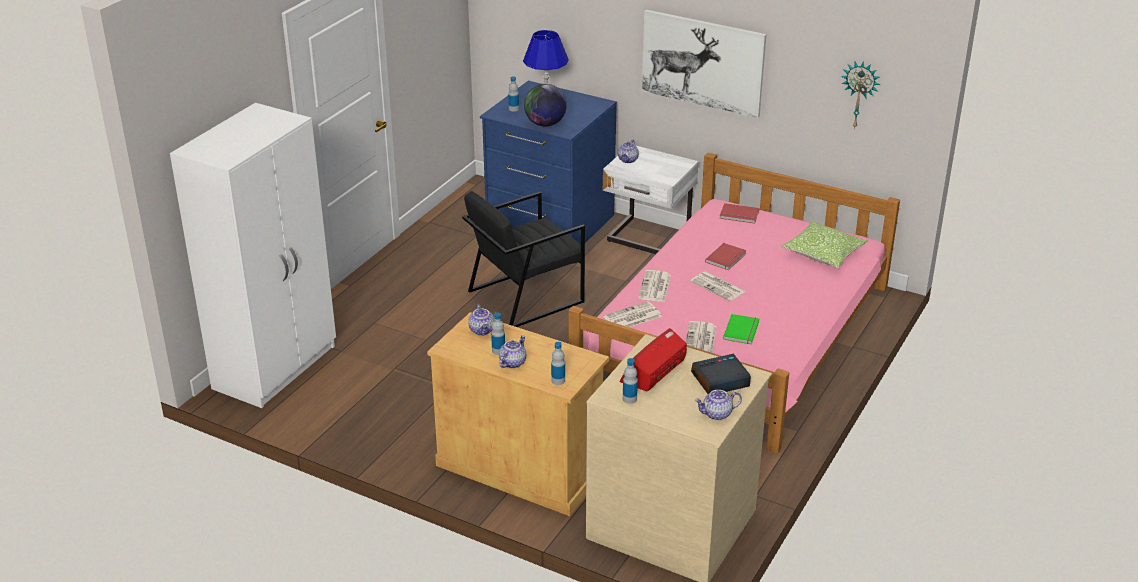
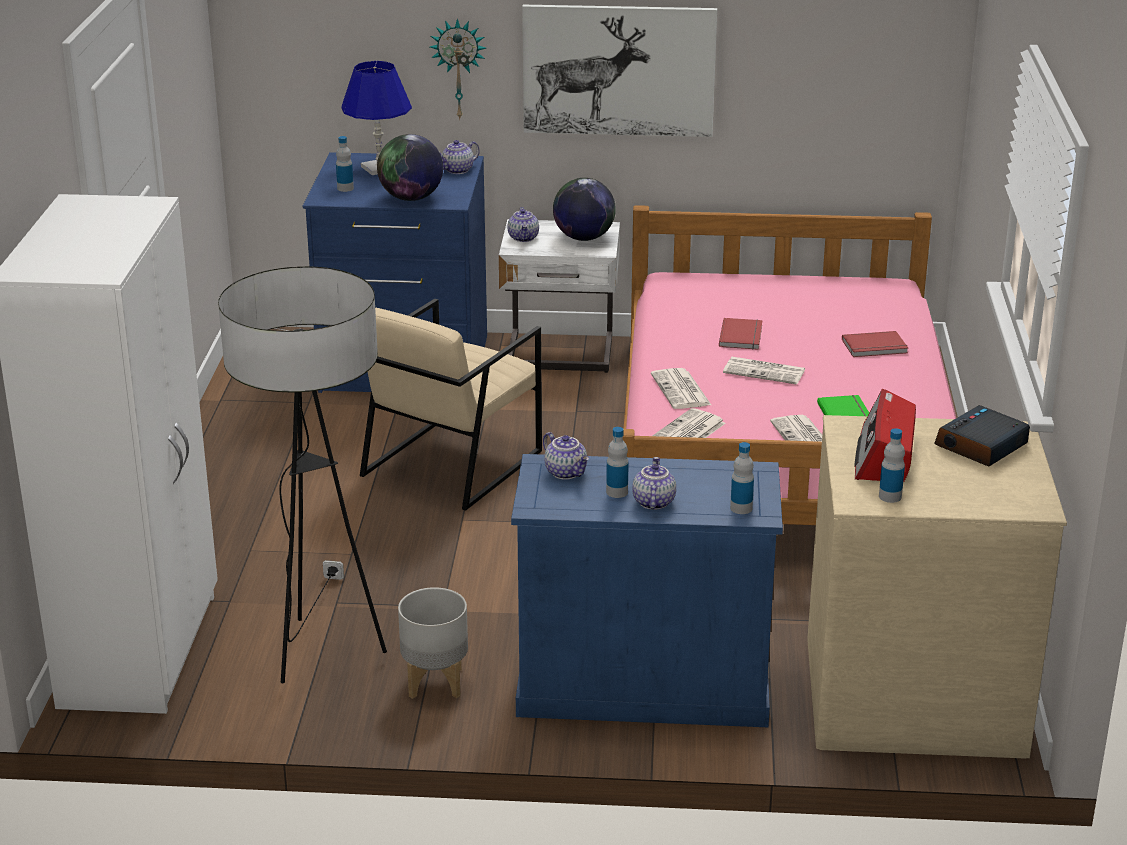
camera: 25 degrees left, 5 degrees down
(364, 397) = (323, 654): none -> floor lamp
(409, 432) = (435, 682): none -> grey planter
(520, 468) = (643, 686): beige cabinet -> blue cabinet
(525, 296) = (451, 463): black armchair -> beige armchair
(665, 168) = (583, 238): none -> globe
(717, 414) = (1022, 486): teapot -> teapot (457, 170)
(739, 215) = (708, 284): red book -> red book (875, 347)
(823, 253) = (859, 305): pillow -> none
(859, 94) = (862, 71): wall clock -> wall clock (459, 68)

